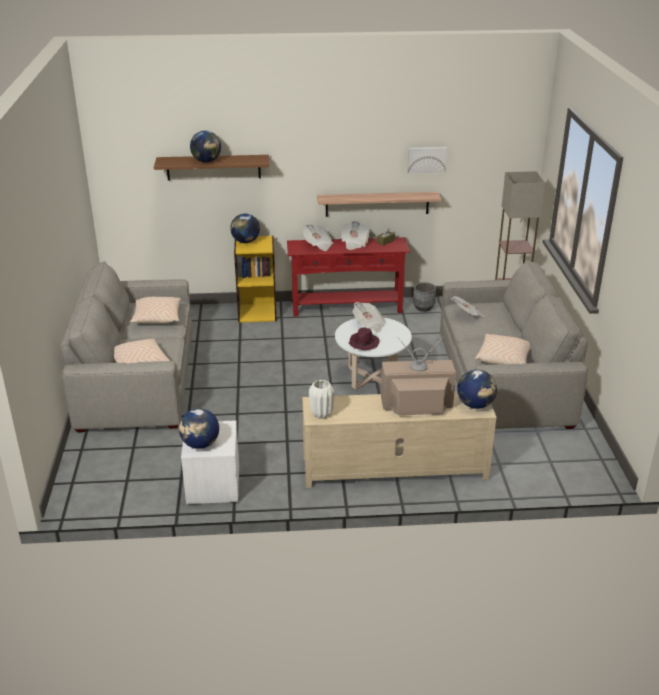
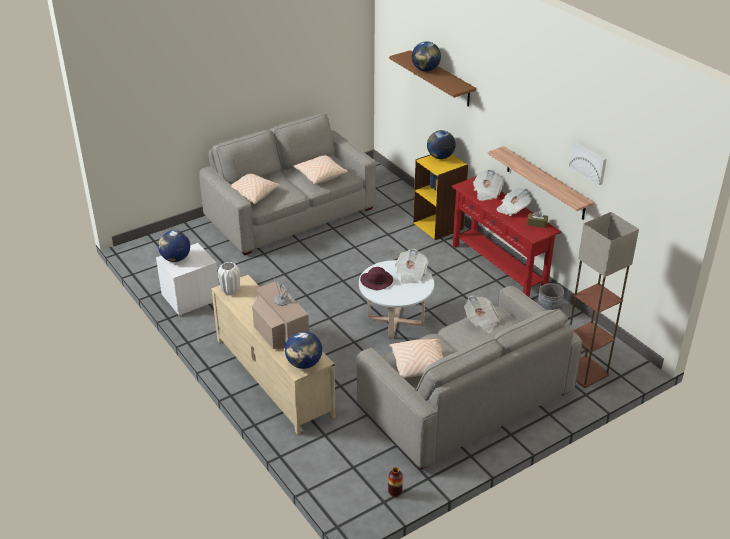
camera: 60 degrees right, 5 degrees up
(593, 450) = (395, 492): none -> vase

